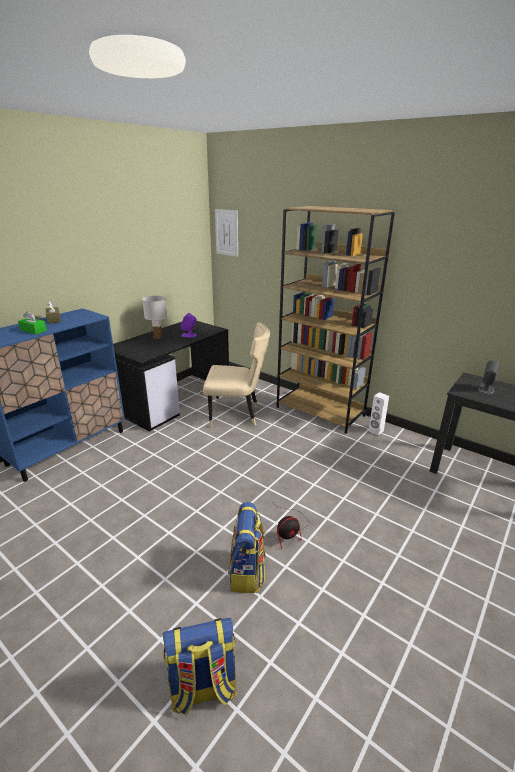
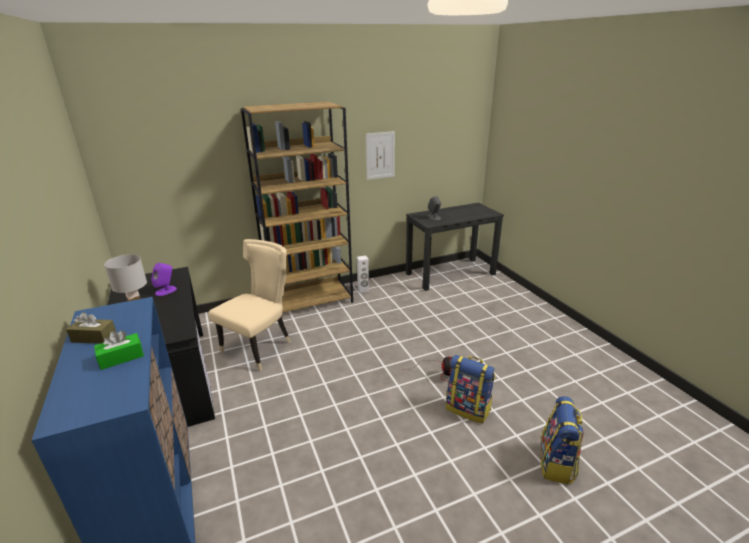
camera: 60 degrees left, 0 degrees up
(226, 232) = (117, 154): picture -> picture (380, 155)

